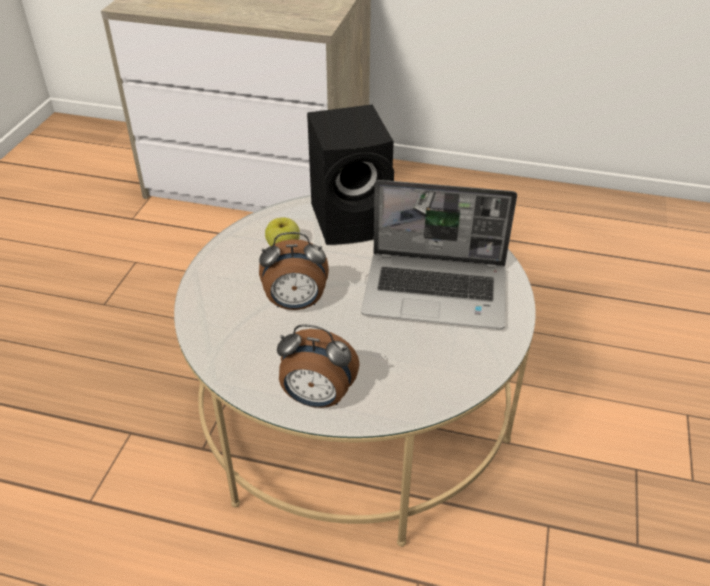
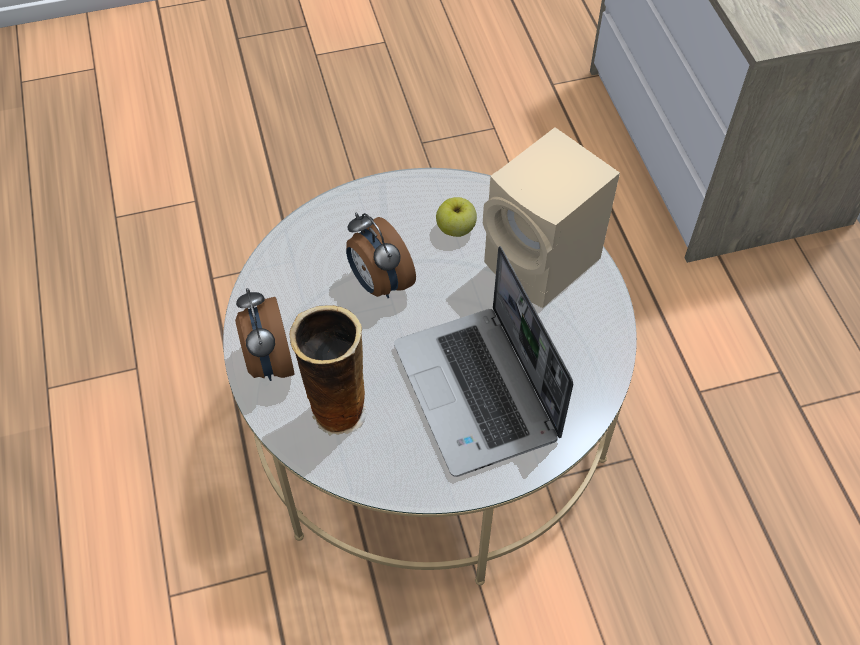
camera: 60 degrees right, 15 degrees up
(353, 220) = (544, 264): black speaker -> beige speaker
(396, 373) = (337, 409): none -> vase

